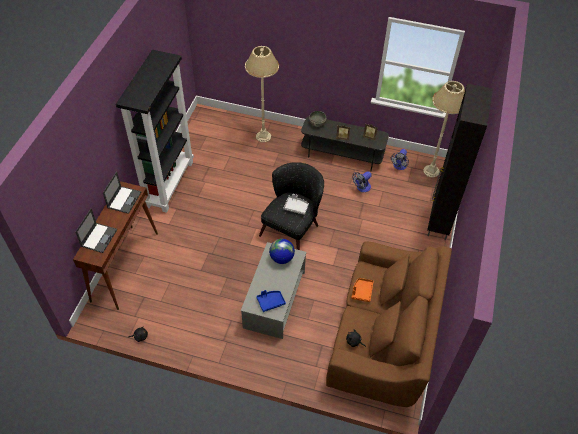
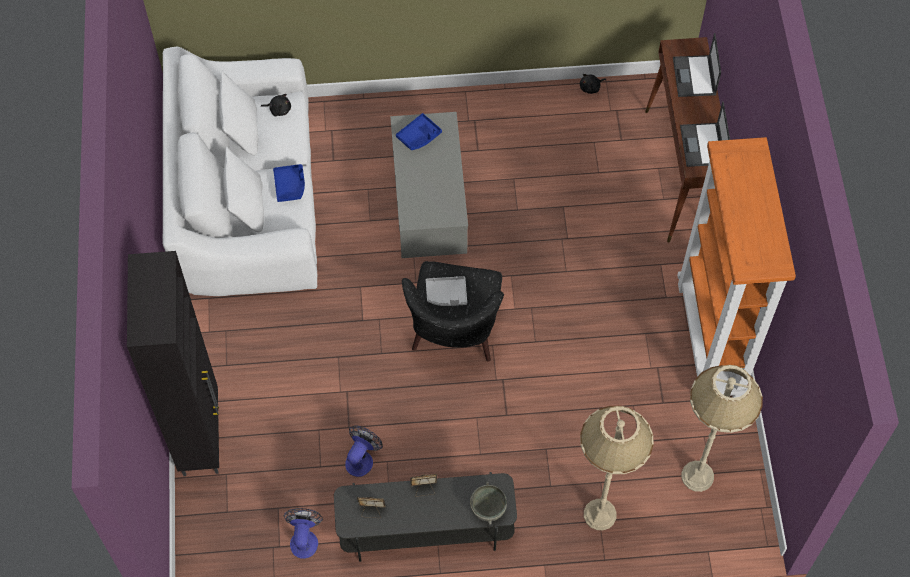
camera: 160 degrees right, 10 degrees up
(169, 183) = (710, 341): black bookcase -> orange bookcase
(281, 258) = (433, 206): globe -> none
(362, 291) = (290, 185): orange tray -> blue tray
(383, 336) = (248, 202): brown sofa -> white sofa
(431, 171) = (238, 550): beige floor lamp -> beige floor lamp (697, 476)

